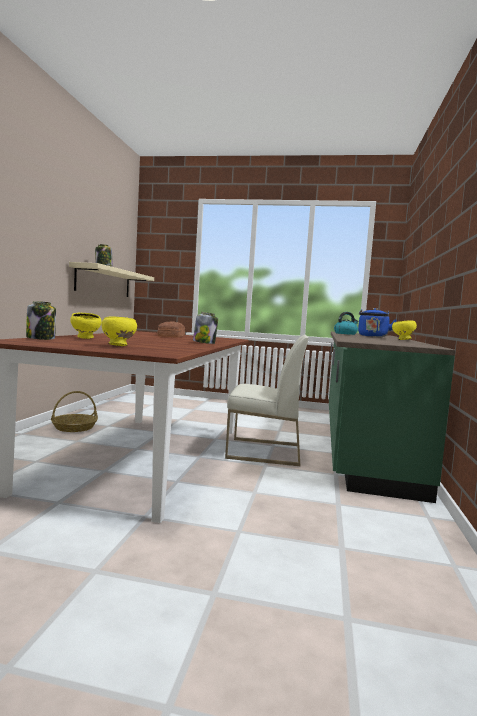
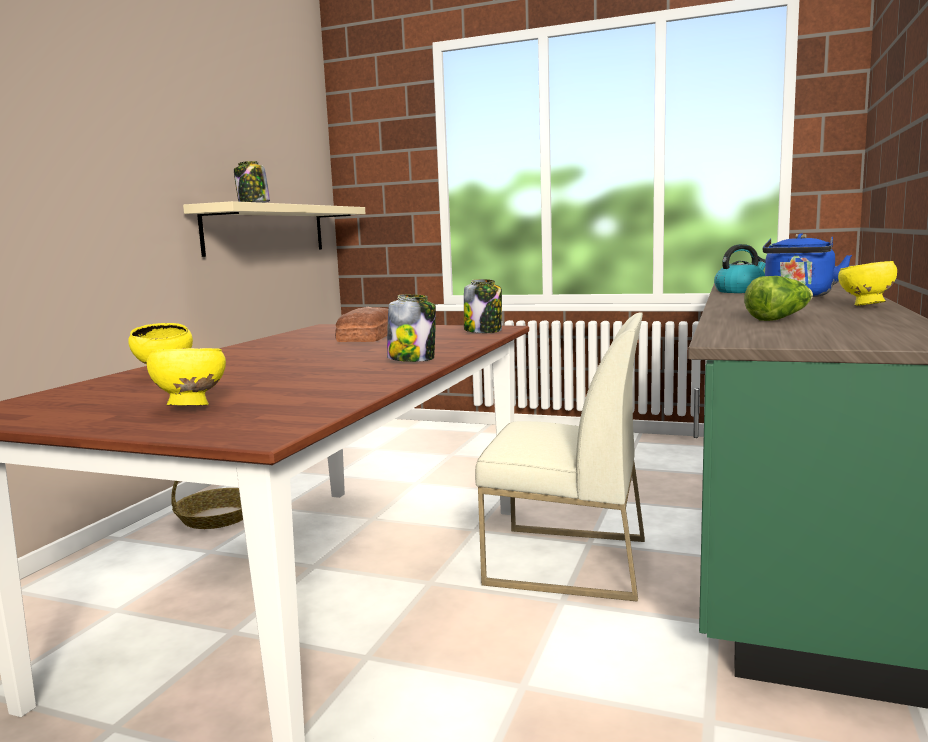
camera: 10 degrees right, 5 degrees up
(41, 338) = (64, 392): jar -> jar (483, 331)
(368, 339) = (778, 318): none -> lettuce

